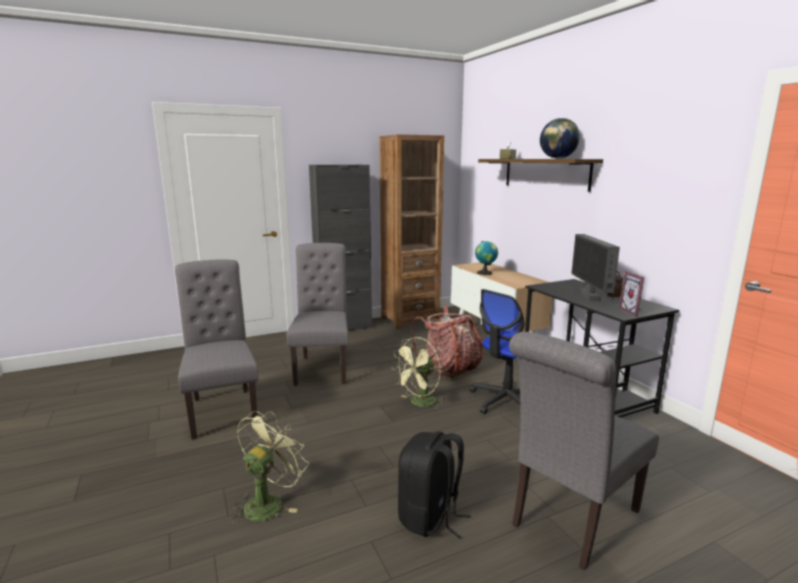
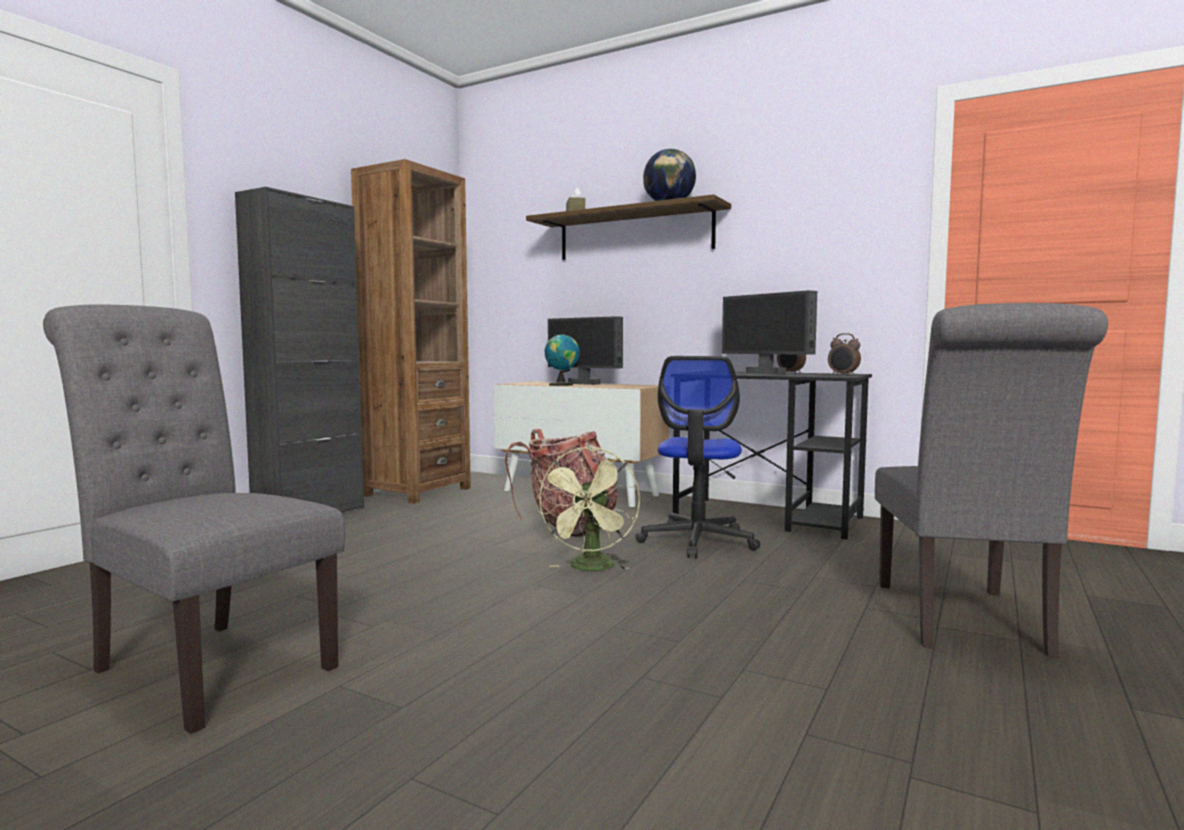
camera: 35 degrees left, 10 degrees down
(268, 502) = (551, 759): green fan -> none
(323, 367) = (348, 564): grey chair -> none
(430, 517) = (827, 675): black backpack -> none
(504, 272) = (585, 383): none -> monitor
(633, 312) = (843, 375): picture frame -> alarm clock

